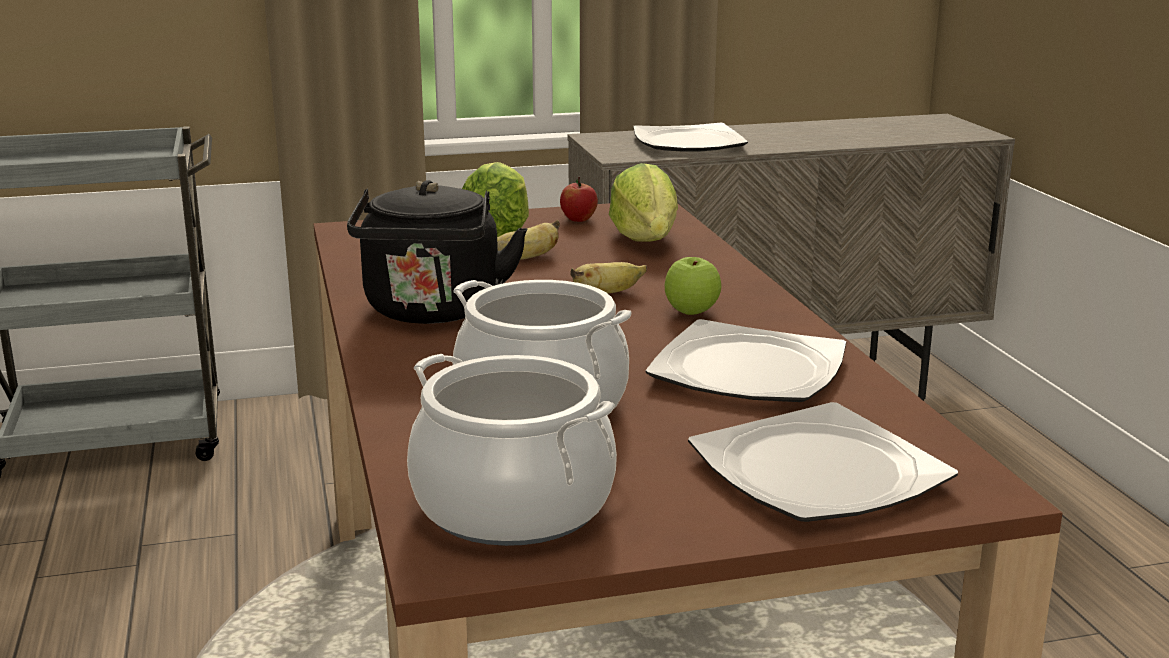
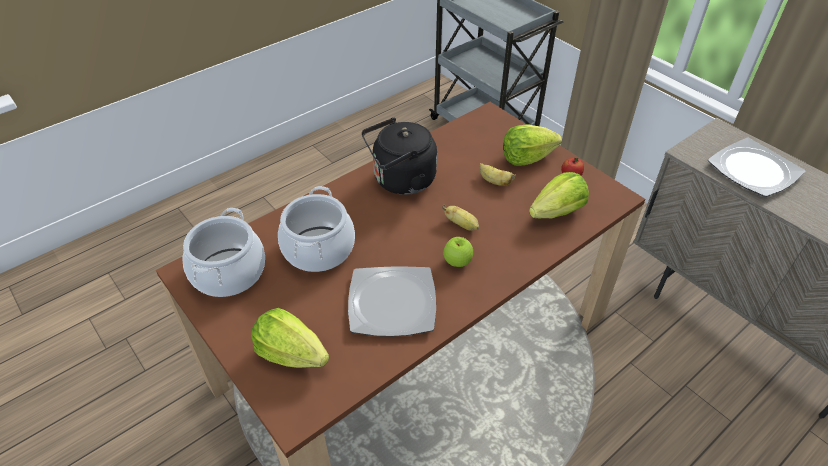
camera: 65 degrees right, 25 degrees up
(815, 471) = (291, 353): plate -> lettuce

